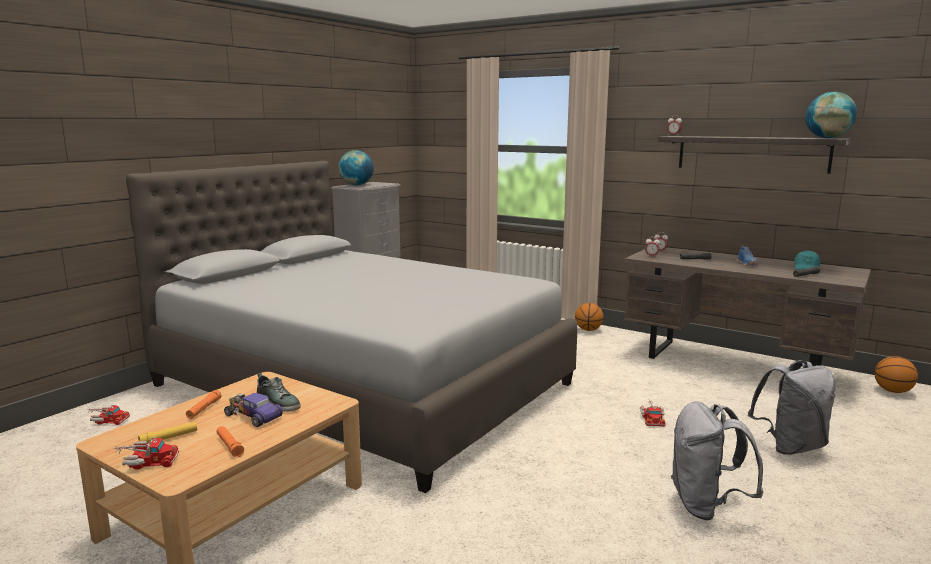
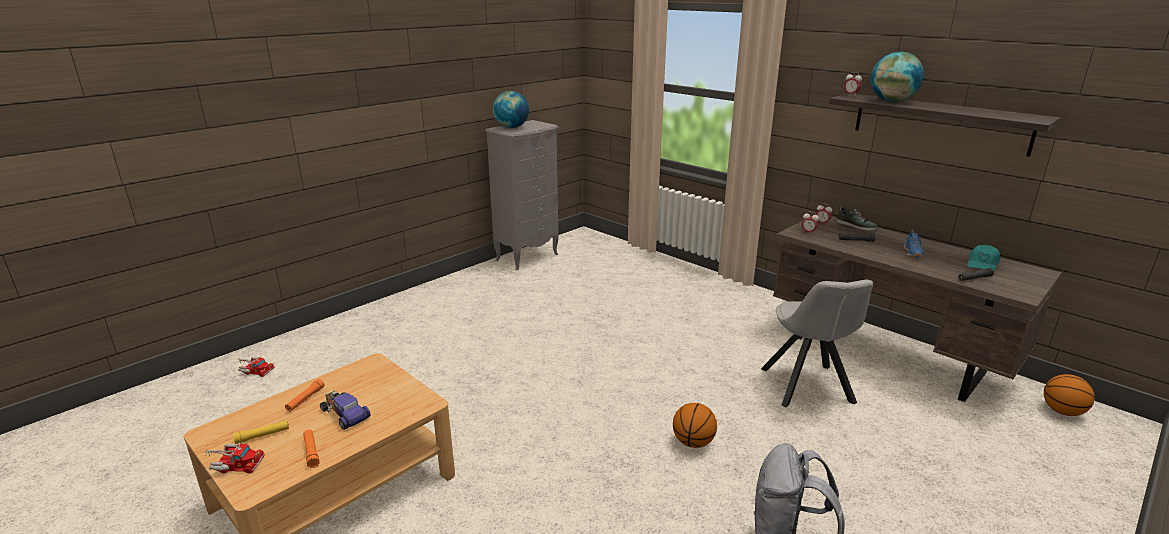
camera: 10 degrees right, 10 degrees up
(279, 403) = (374, 398): shoe -> shoe (856, 226)
(362, 384) = (493, 347): grey bed -> none
(588, 330) = (743, 293): basketball -> basketball (693, 442)
(652, 418) = (770, 422): toy truck -> none
(674, 391) = (807, 387): none -> grey chair
(790, 446) = (909, 478): grey backpack -> none
(827, 138) = (1030, 117): globe -> globe (892, 101)

